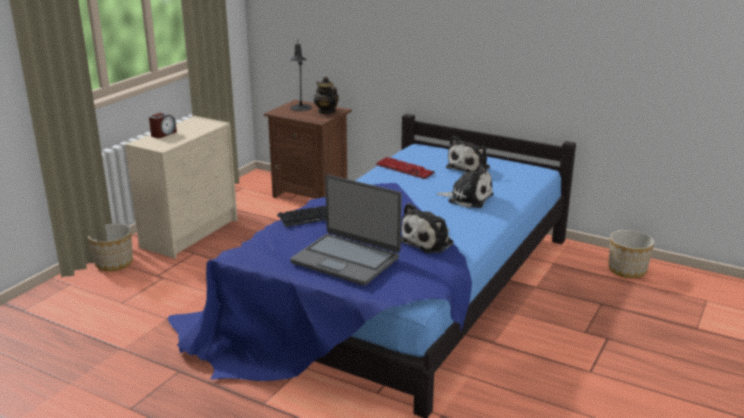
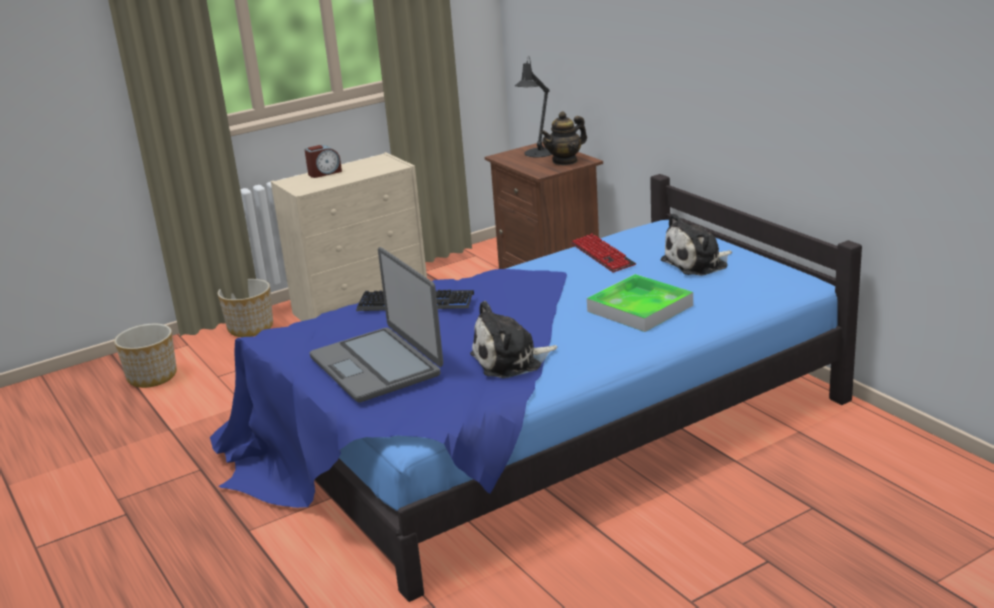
camera: 30 degrees right, 0 degrees up
(326, 111) = (565, 161): teapot -> teapot turned 120 degrees counterclockwise
(467, 198) = (640, 308): plush toy -> tray
(627, 270) = (911, 465): planter -> planter (153, 377)

